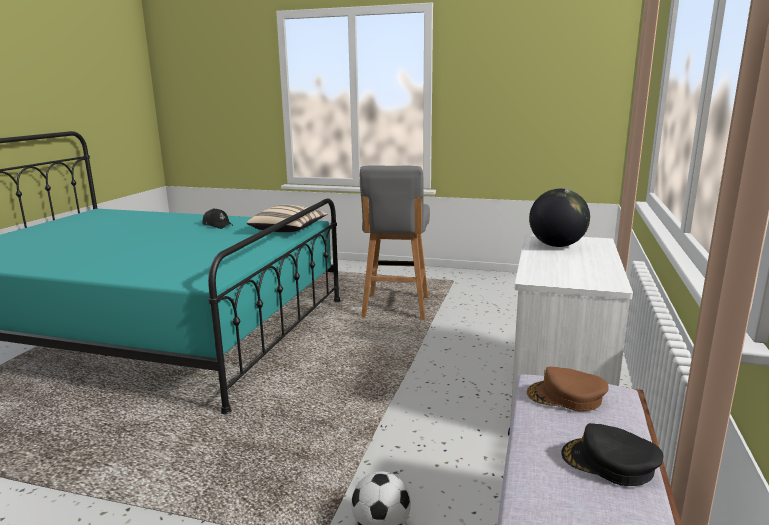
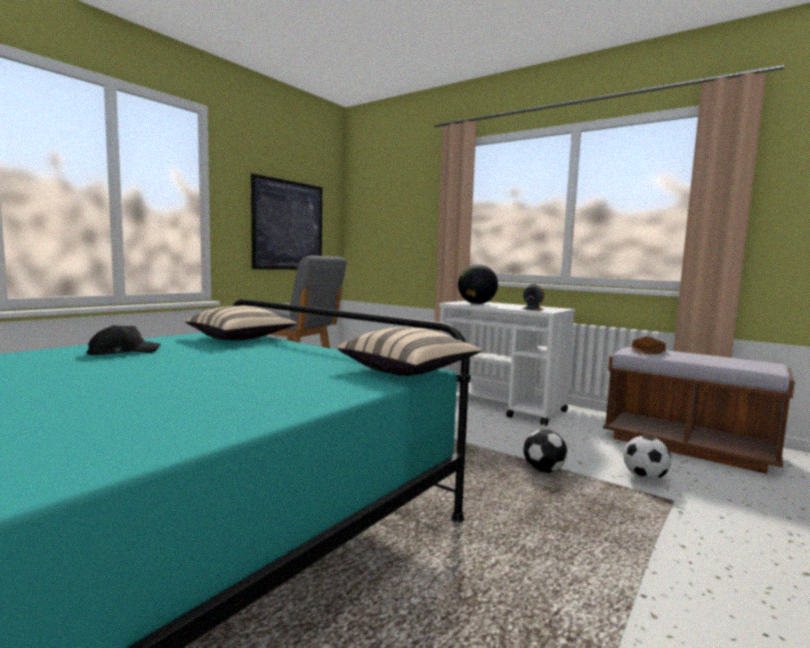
camera: 70 degrees left, 10 degrees down
(201, 281) = (409, 370): none -> beige pillow
(354, 446) = (543, 470): none -> football
(528, 111) = (288, 225): none -> picture
(545, 272) = (532, 309): none -> alarm clock
(609, 463) = (712, 356): black cap -> none

